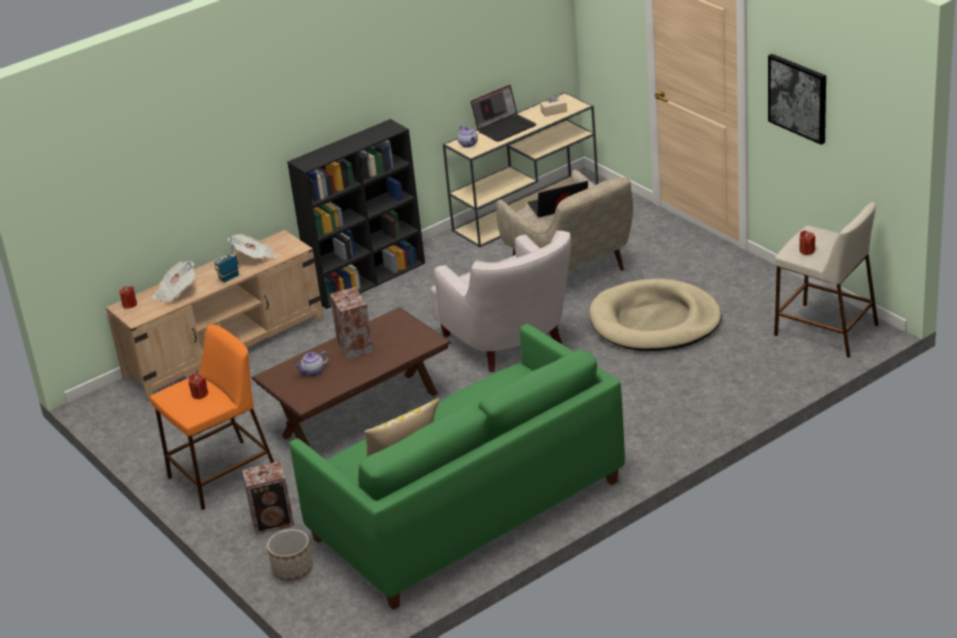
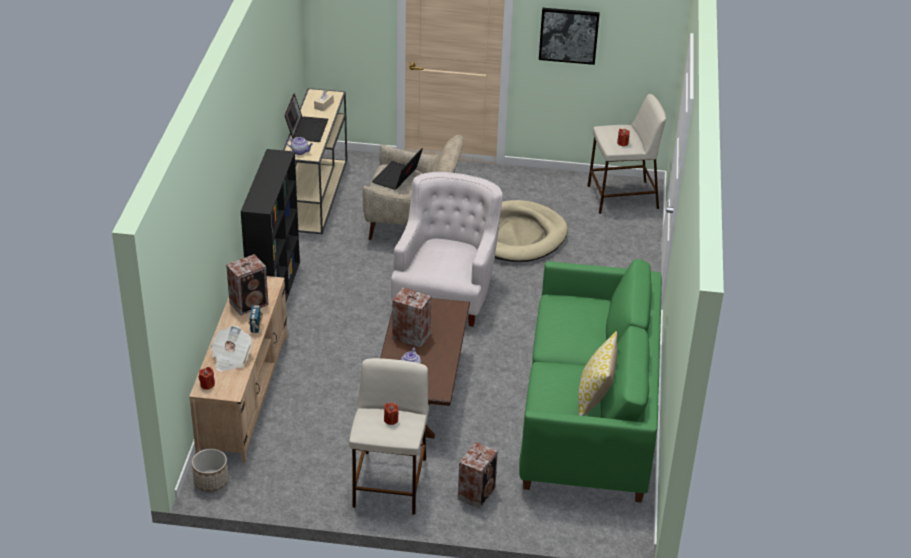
camera: 50 degrees left, 5 degrees up
(221, 475) = (390, 483): orange stool -> beige stool
(254, 257) = (250, 304): newspaper -> speaker
(293, 569) = (540, 516): planter -> planter (211, 481)
(509, 343) = (446, 292): white armchair -> white armchair turned 90 degrees counterclockwise

